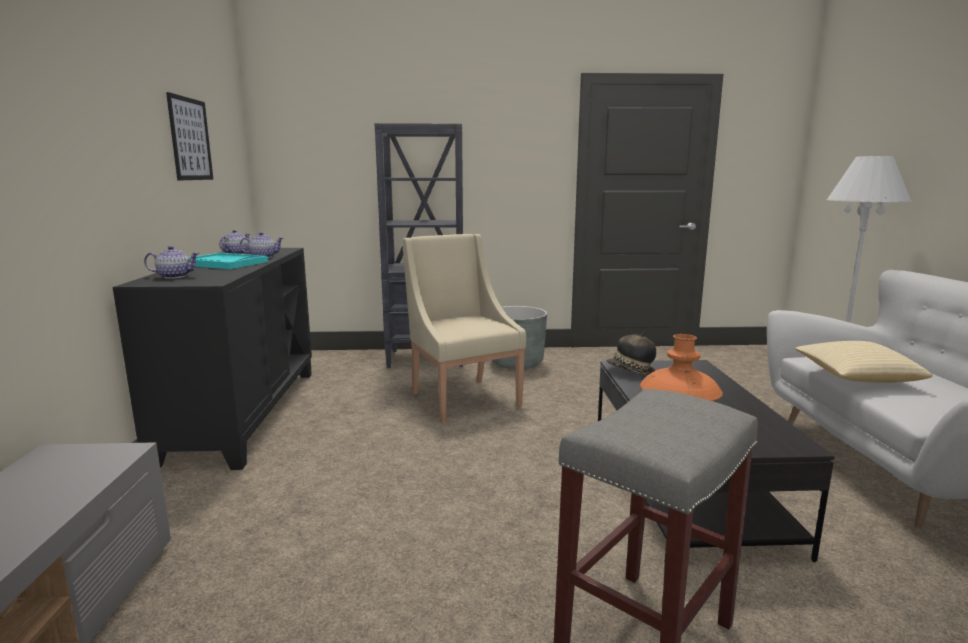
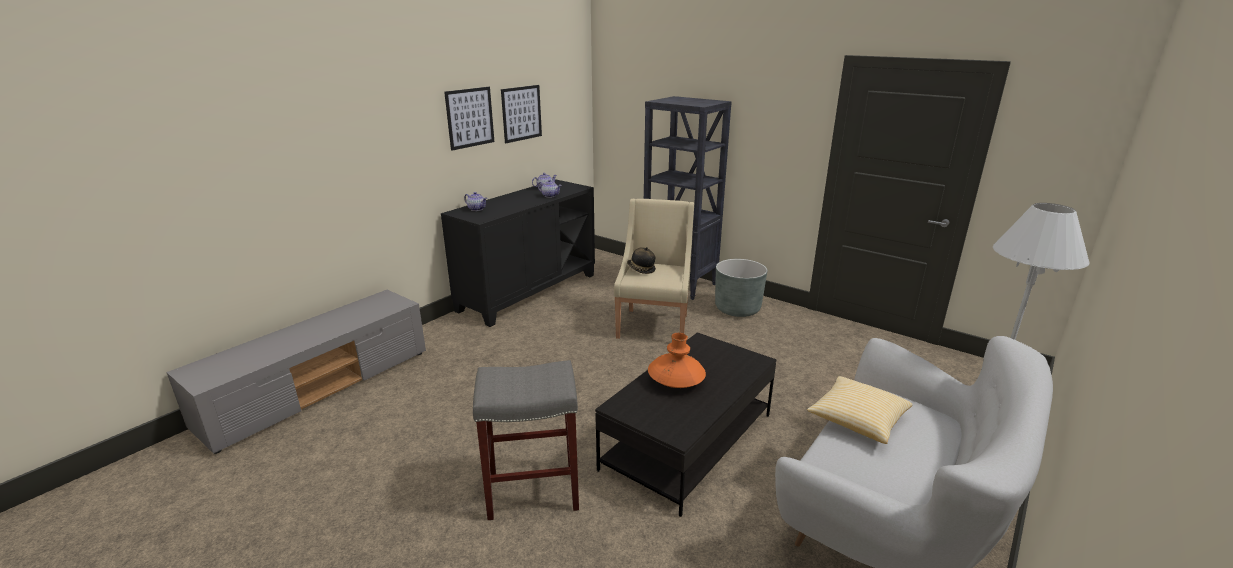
camera: 40 degrees right, 10 degrees up
(135, 125) = (470, 118): none -> picture
(224, 263) = (519, 199): turquoise tray -> none
(630, 371) = (698, 347): hat -> hat (640, 269)

